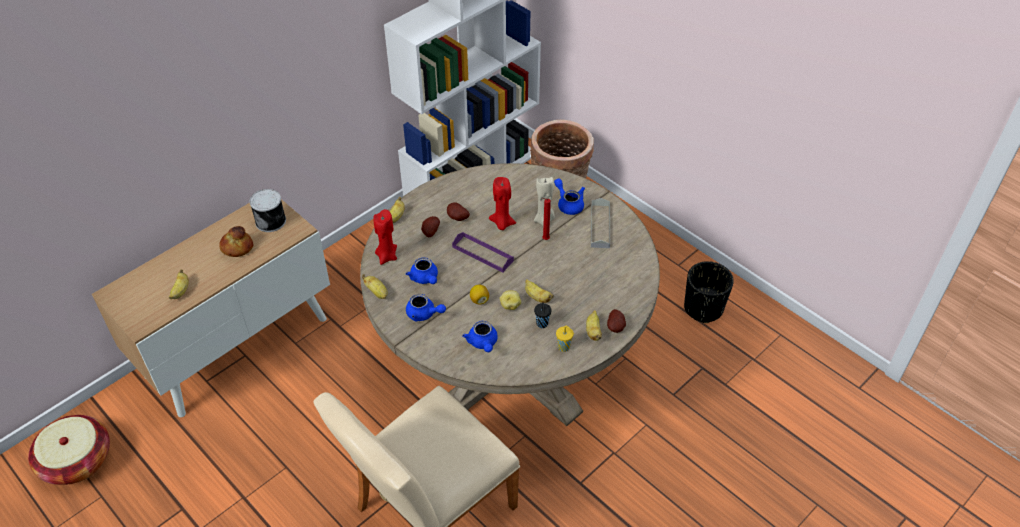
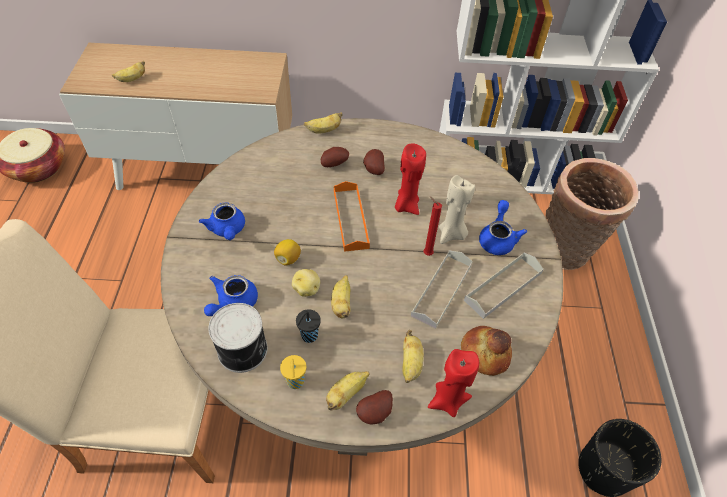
camera: 45 degrees right, 5 degrees up
(237, 247) = (207, 76): bread -> bread (484, 354)
(271, 221) = (255, 74): can -> can (244, 350)
(377, 292) = (221, 180): banana -> banana (411, 364)
(387, 256) = (272, 156): red candle -> red candle (447, 400)
(425, 279) = (273, 200): blue teapot -> none
(482, 254) = (350, 219): purple tray -> orange tray
(575, 251) = (441, 290): none -> grey tray

